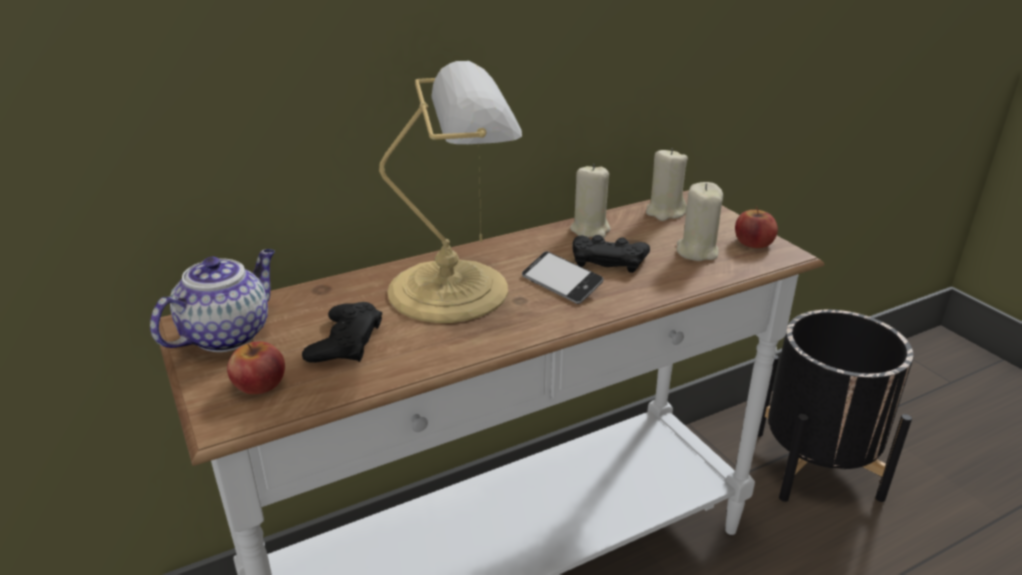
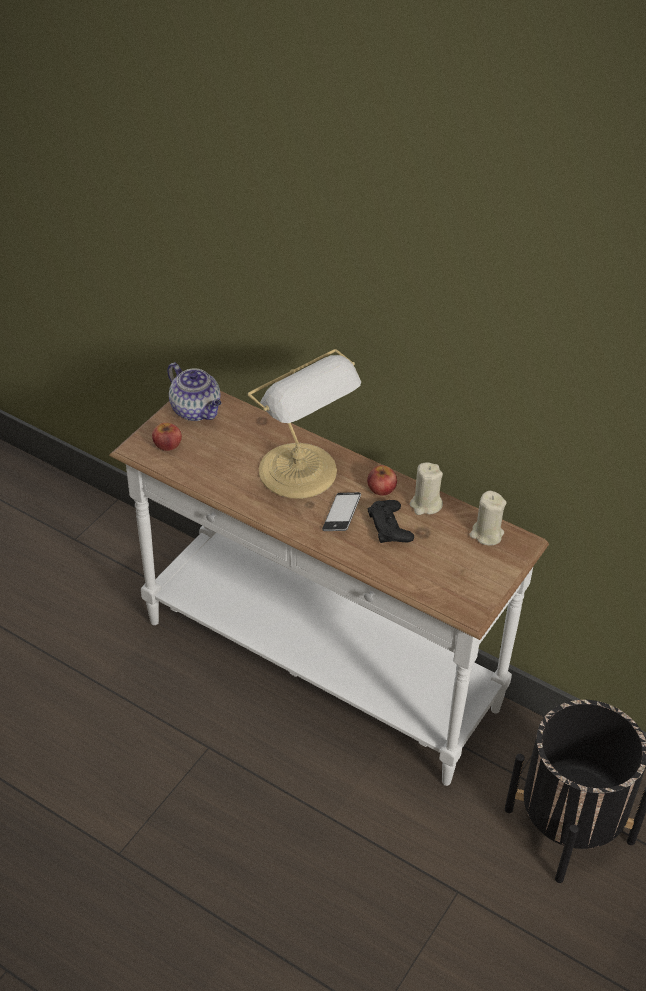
camera: 60 degrees right, 15 degrees up
(227, 334) = (197, 410): teapot -> teapot turned 45 degrees clockwise
(345, 341) = (220, 455): black game controller -> none
(696, 251) = (435, 566): beige candle -> none
(753, 242) = (474, 592): apple -> apple (381, 488)

